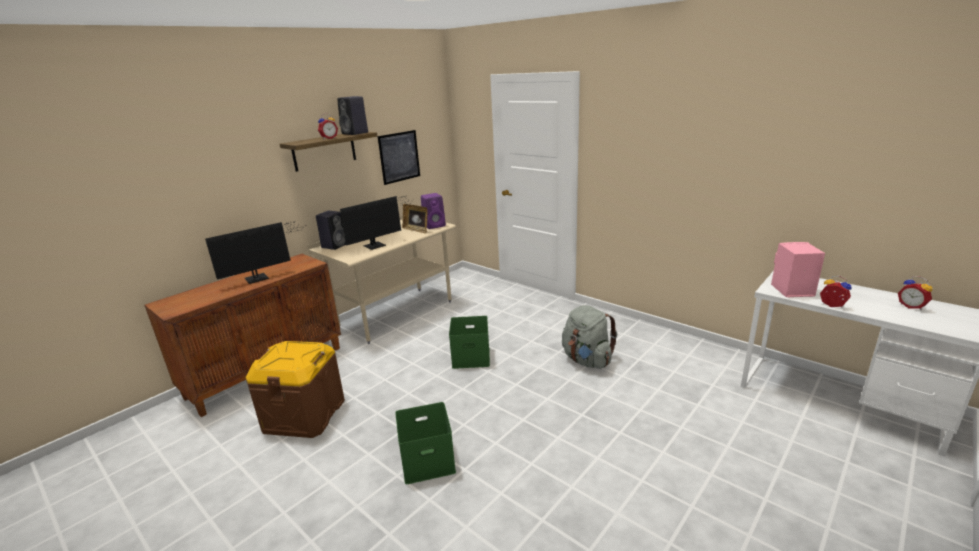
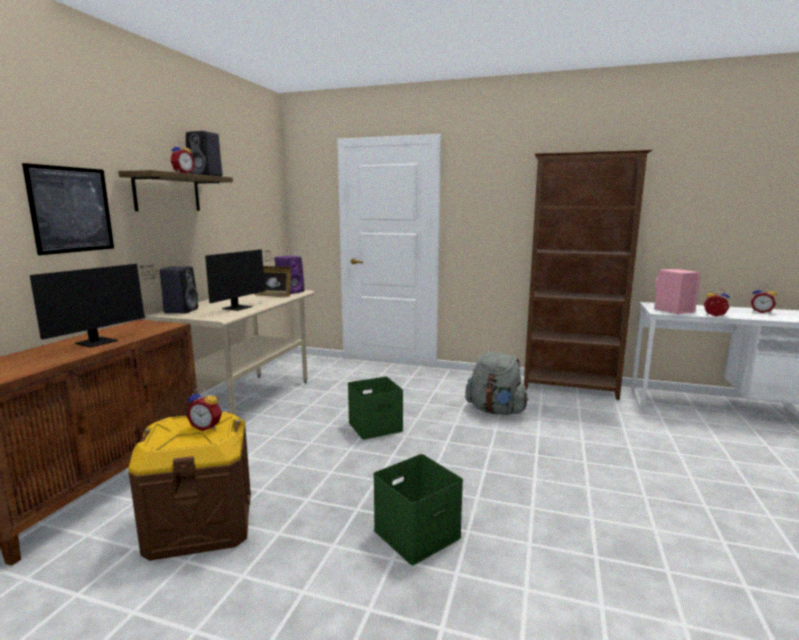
camera: 25 degrees left, 10 degrees down
(299, 354) = (207, 427): none -> alarm clock
(399, 157) = (240, 217): picture -> picture (71, 210)
(688, 347) = (570, 388): none -> brown bookcase

